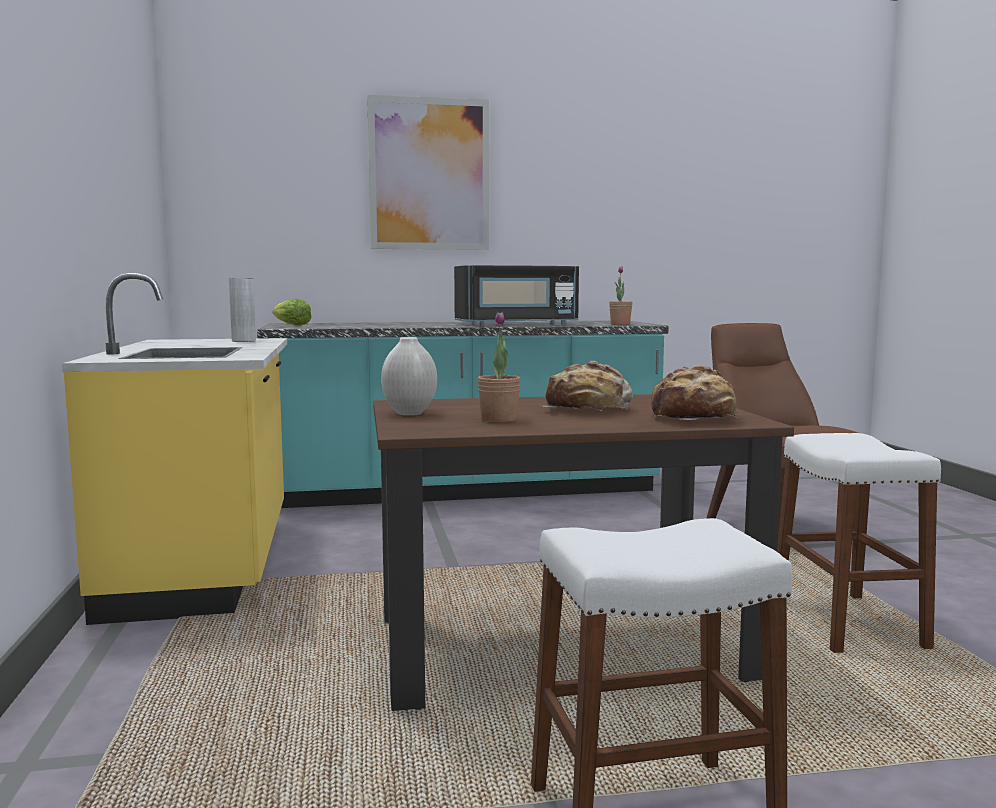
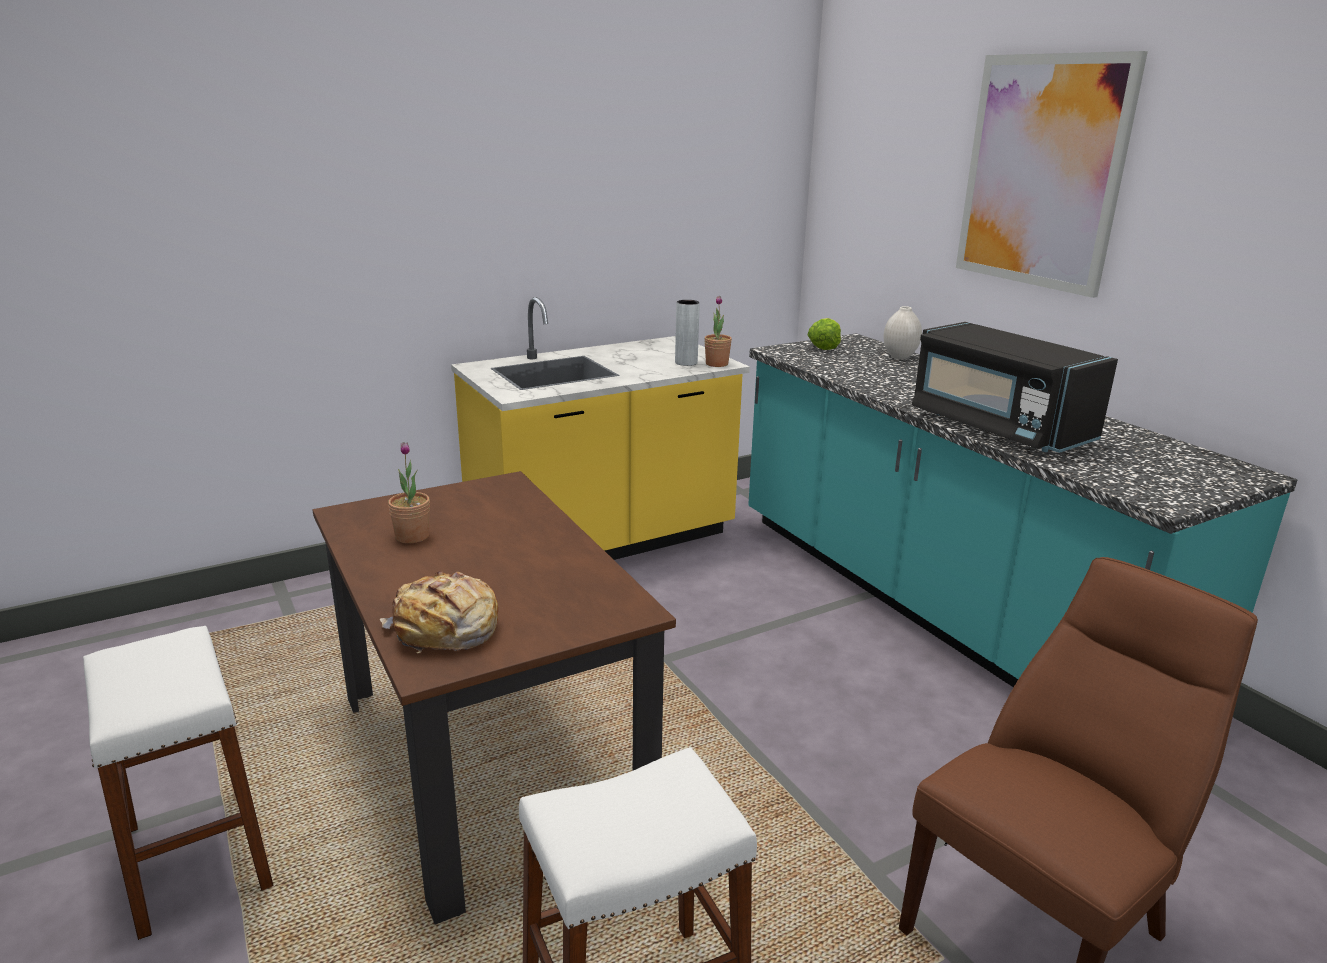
camera: 70 degrees right, 15 degrees up
(409, 413) = (441, 497): white vase -> white vase (899, 357)
(588, 409) = (492, 568): bread -> none
(620, 324) = (1117, 485): potted plant -> potted plant (717, 364)

